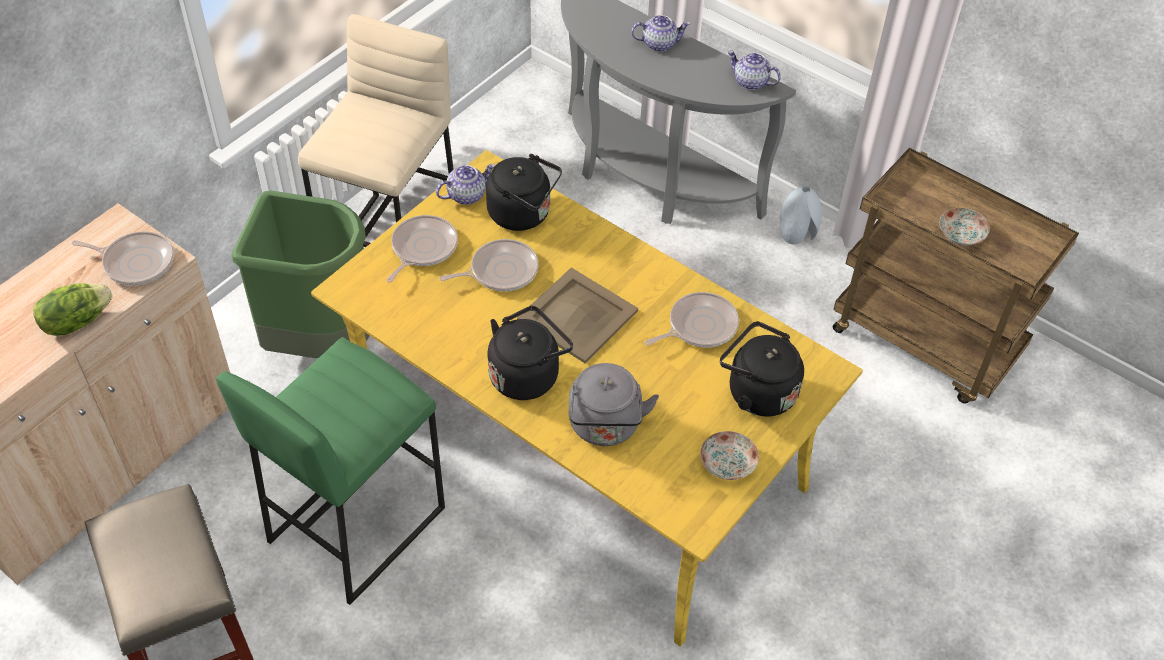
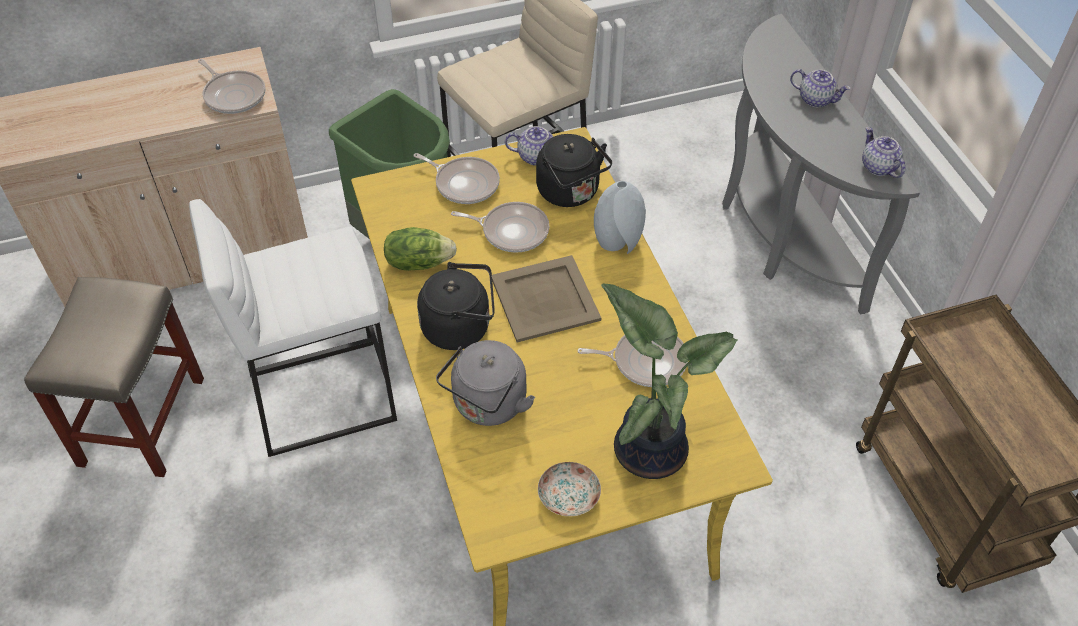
camera: 35 degrees right, 0 degrees up
(76, 321) = (157, 119): lettuce -> lettuce (418, 262)
(355, 523) = (322, 395): green stool -> white stool
(422, 248) = (464, 183): frying pan -> frying pan turned 60 degrees clockwise
(757, 392) = (650, 447): black kettle -> potted plant
(797, 235) = (886, 344): grey vase -> grey vase (619, 242)
(961, 234) = (992, 405): plate -> none

